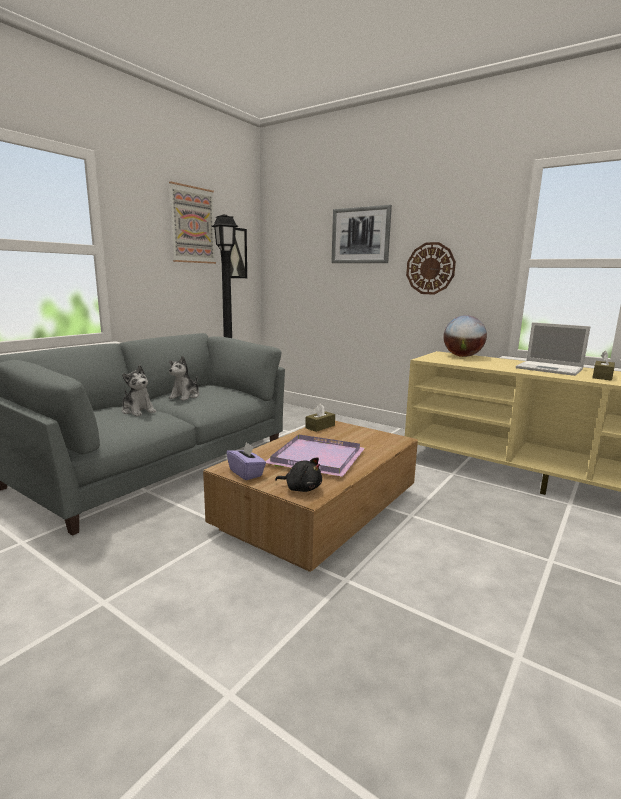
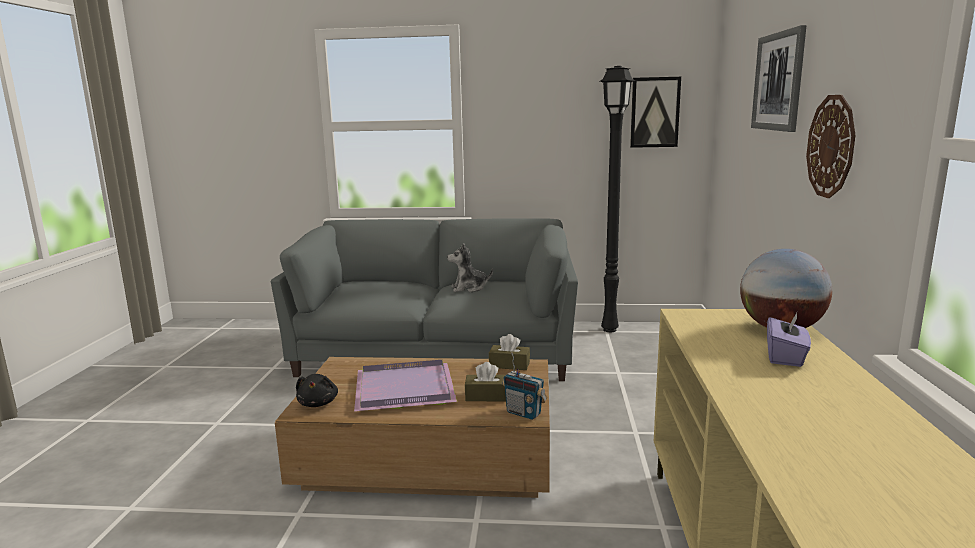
camera: 60 degrees right, 0 degrees up
(138, 411) = (402, 291): plush toy -> none
(192, 225) = (584, 83): picture -> none
(246, 473) = (335, 373): purple tissue box -> purple tissue box (785, 357)
(394, 439) = (524, 413): none -> radio
(550, 369) = (821, 404): laptop -> none
(602, 376) = (843, 460): brown tissue box -> brown tissue box (487, 396)

